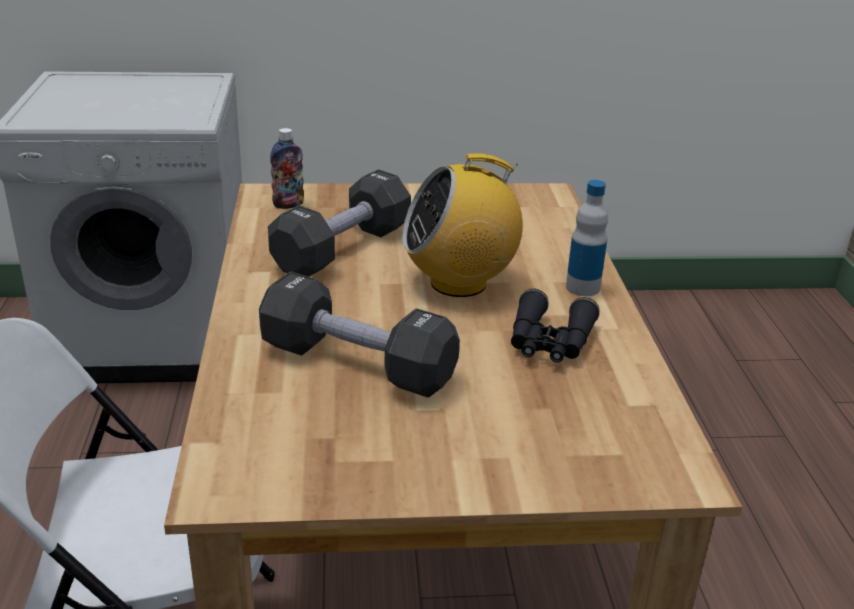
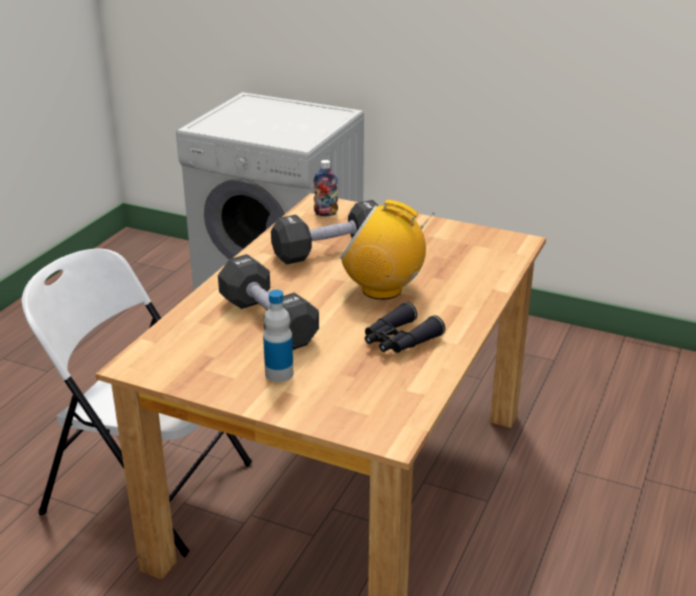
camera: 30 degrees right, 0 degrees up
(582, 287) = (463, 312): bottle -> bottle (279, 374)

